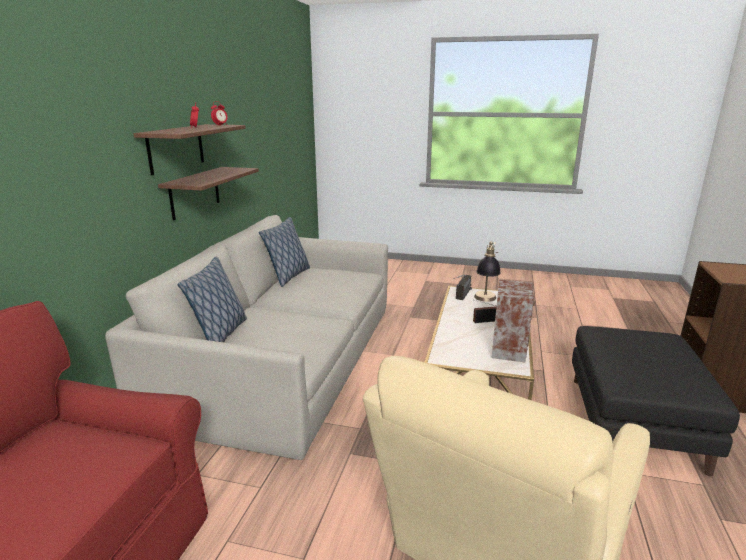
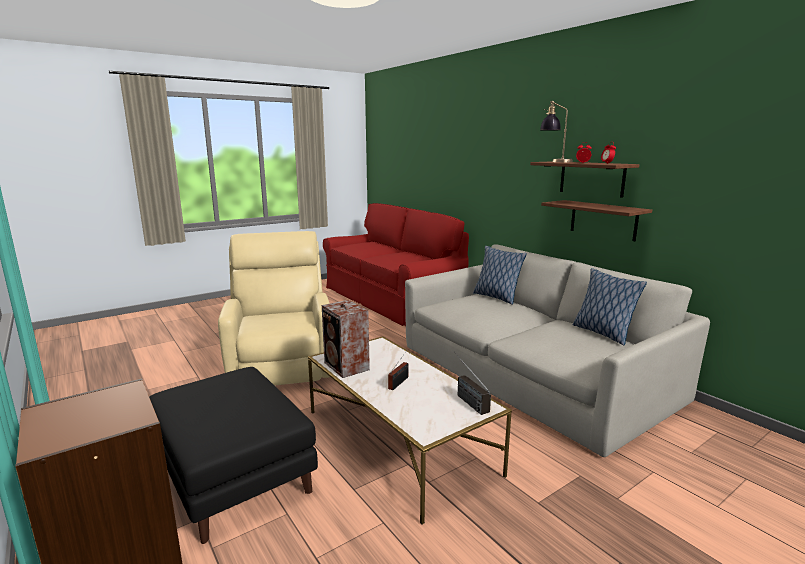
camera: 130 degrees right, 5 degrees down
(485, 301) = (438, 406): table lamp -> table lamp (554, 161)

